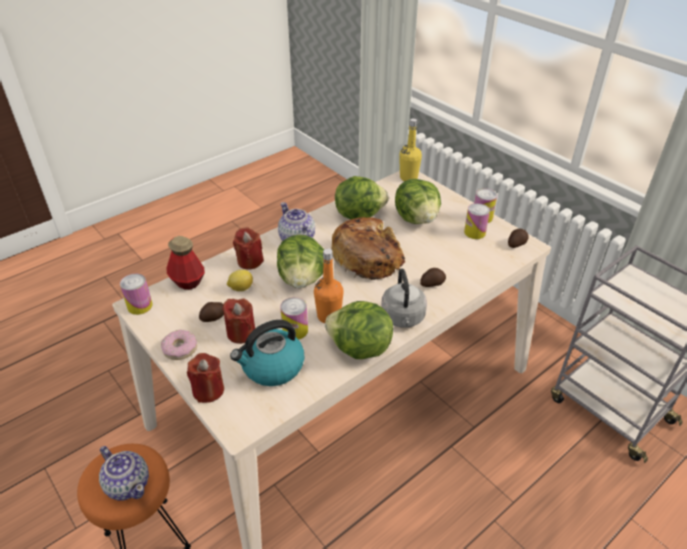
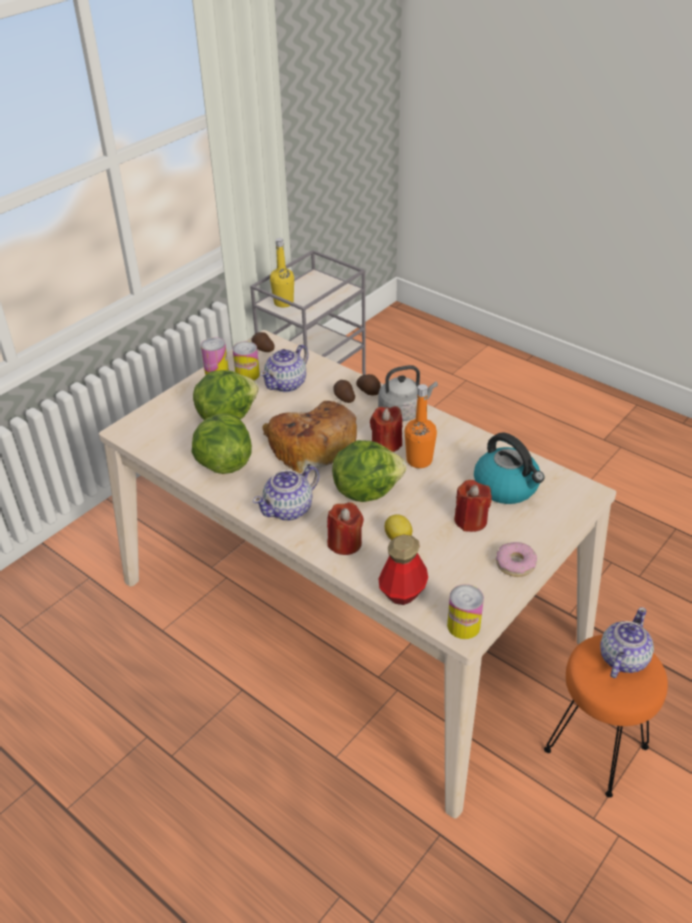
camera: 100 degrees left, 0 degrees up
(208, 390) = (558, 525): red candle -> red candle (386, 444)
(214, 318) = (456, 549): potato -> potato (369, 391)
(295, 330) = (450, 481): can -> none
(359, 349) = (456, 434): lettuce -> none
(408, 178) = (130, 430): yellow bottle -> yellow bottle (283, 303)
(458, 252) = (287, 384): none -> teapot

